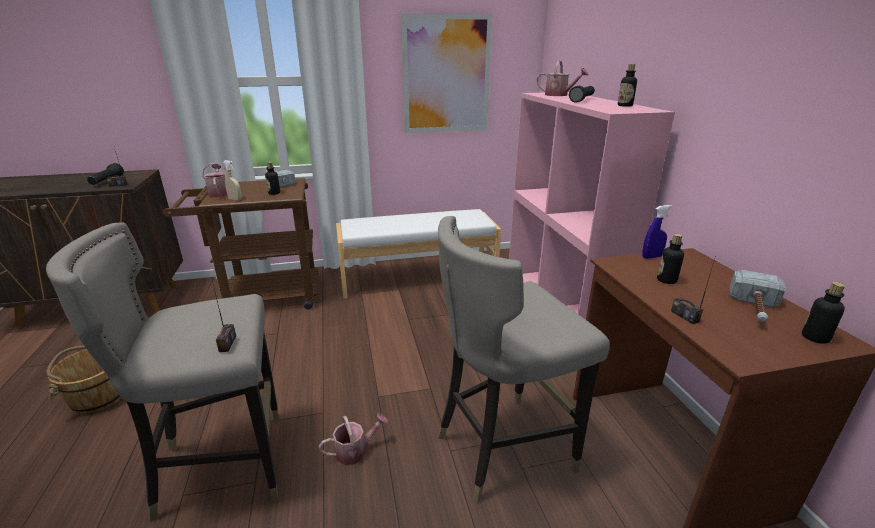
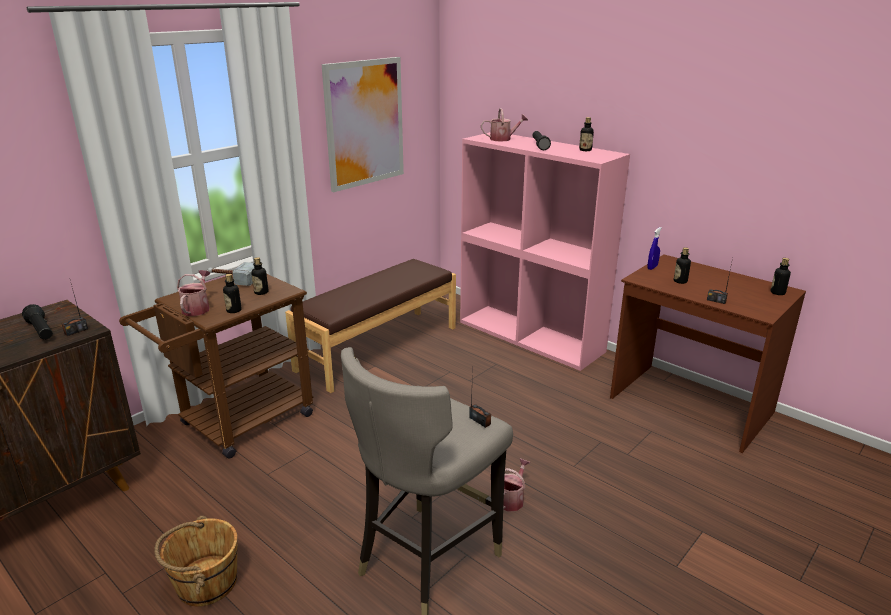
camera: 35 degrees left, 0 degrees up
(219, 193) = (197, 308): watering can -> watering can turned 60 degrees clockwise
(235, 199) = (234, 310): beige spray bottle -> bottle
(418, 277) = (378, 348): white bench -> brown bench
(501, 449) = (603, 449): grey stool -> none
(754, 309) = (739, 286): hammer -> none

